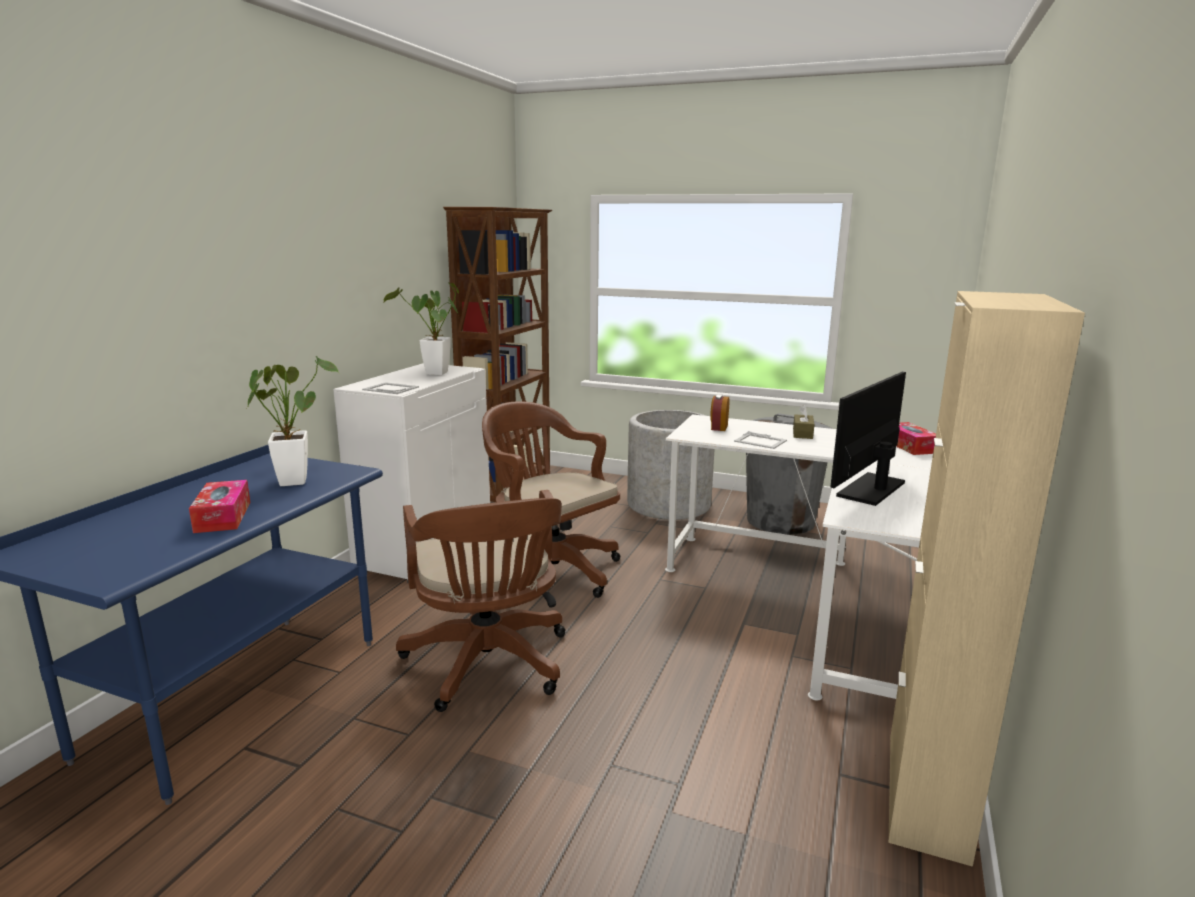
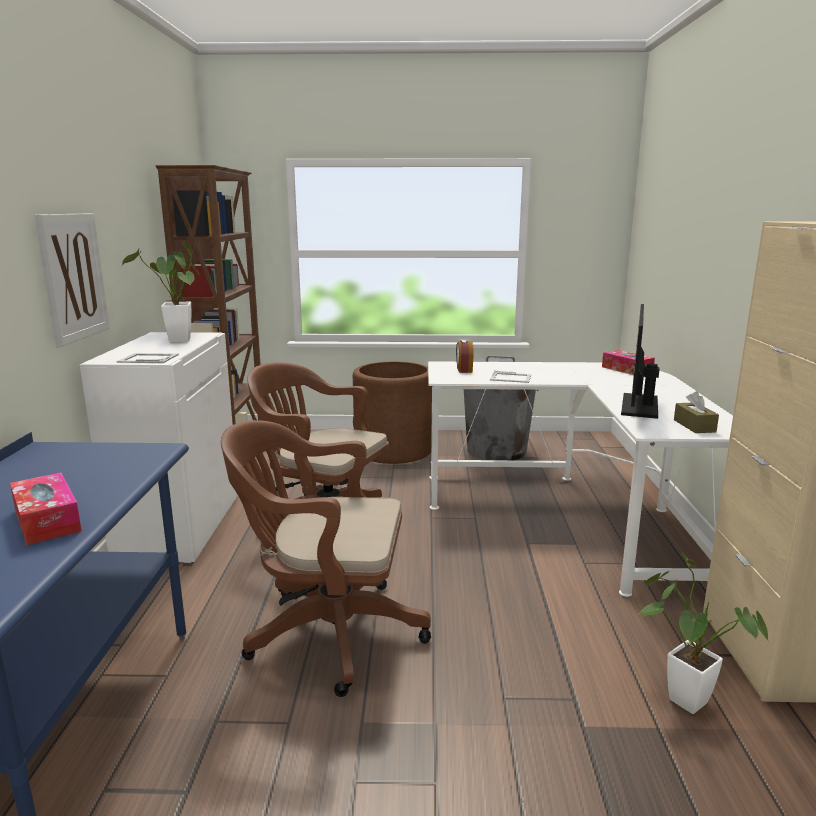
camera: 20 degrees left, 0 degrees up
(294, 479) = (95, 467): potted plant -> potted plant (680, 696)
(335, 311) = (73, 277): none -> picture
(489, 666) = (326, 632): brown office chair -> brown office chair turned 135 degrees clockwise
(668, 505) = (393, 450): grey planter -> brown planter
(802, 433) = (536, 368): brown tissue box -> brown tissue box (694, 426)

